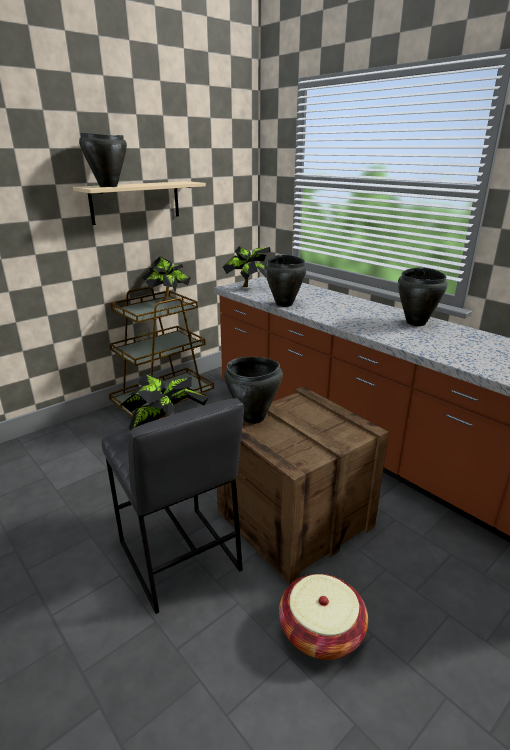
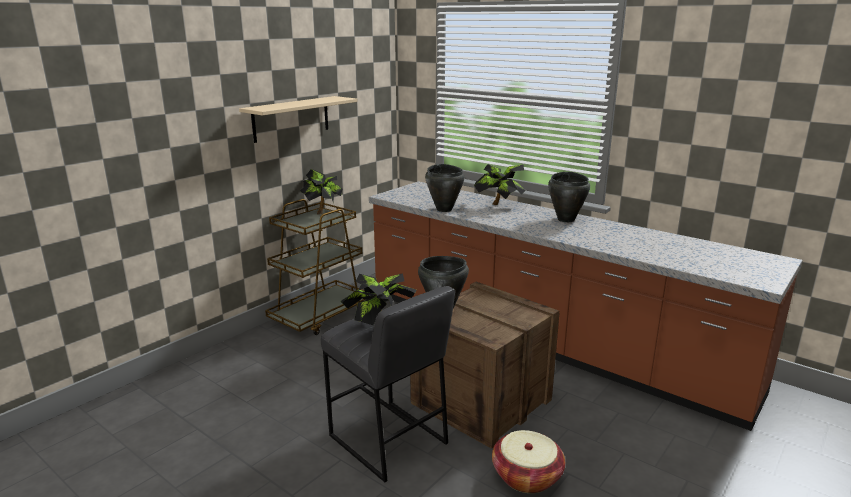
camera: 10 degrees left, 5 degrees down
(108, 186) = (273, 107): black cooking pot -> none
(248, 288) = (402, 196): potted plant -> potted plant (499, 205)

